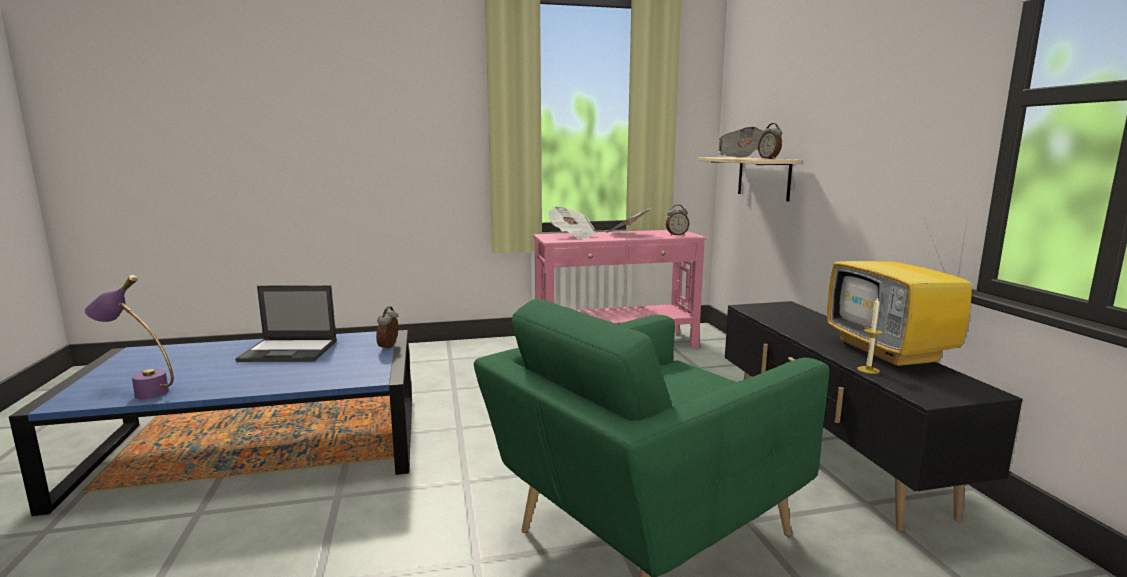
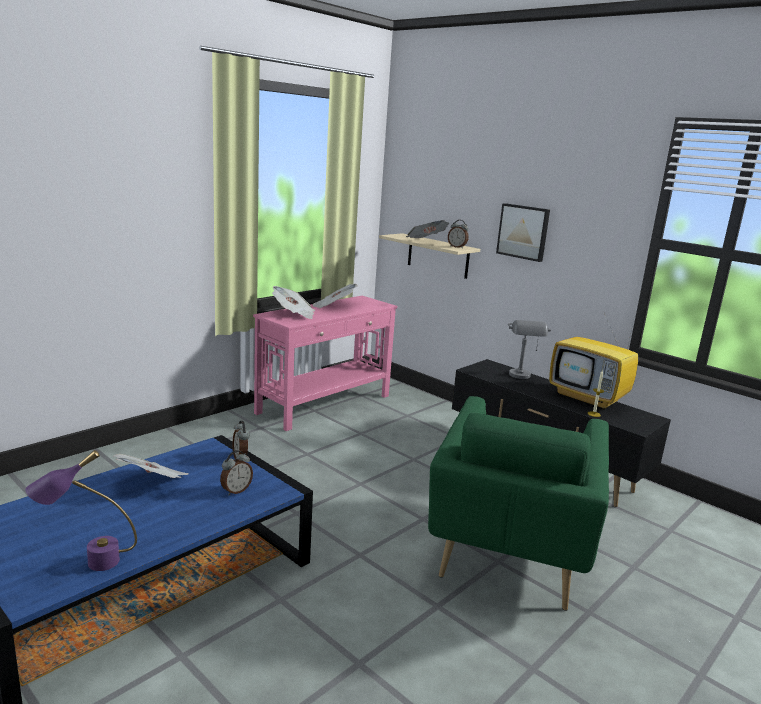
camera: 35 degrees left, 5 degrees up
(290, 351) = (153, 483): laptop -> newspaper
(676, 235) = (372, 305): alarm clock -> alarm clock (236, 490)
(811, 321) = (521, 378): none -> grey table lamp
(845, 126) = (523, 232): none -> picture

